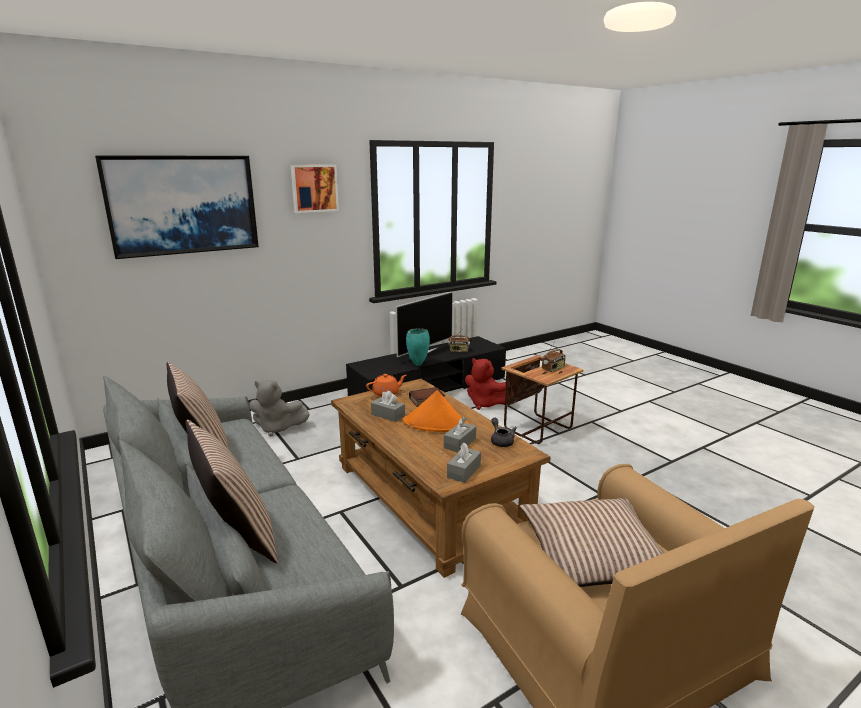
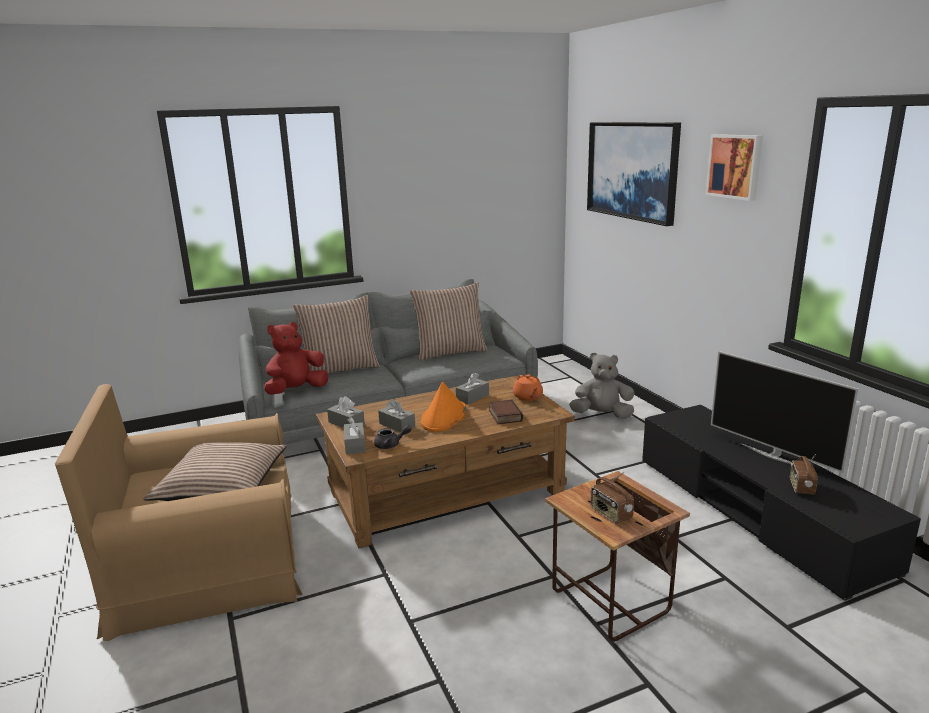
camera: 100 degrees right, 0 degrees up
(277, 428) = (602, 415): grey plush toy -> grey plush toy turned 75 degrees clockwise
(418, 365) = (710, 449): turquoise vase -> none
(486, 404) = (702, 561): red plush toy -> red plush toy (296, 391)
(509, 458) = (355, 445): none -> grey tissue box

